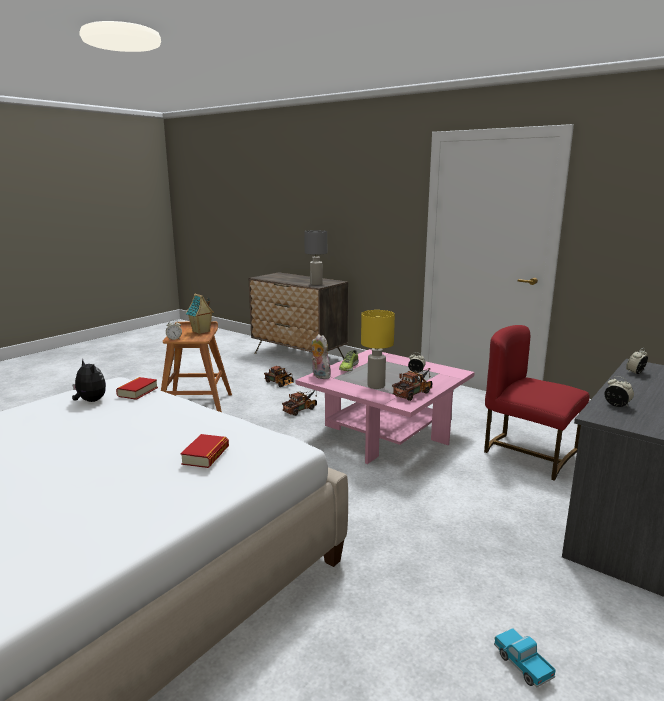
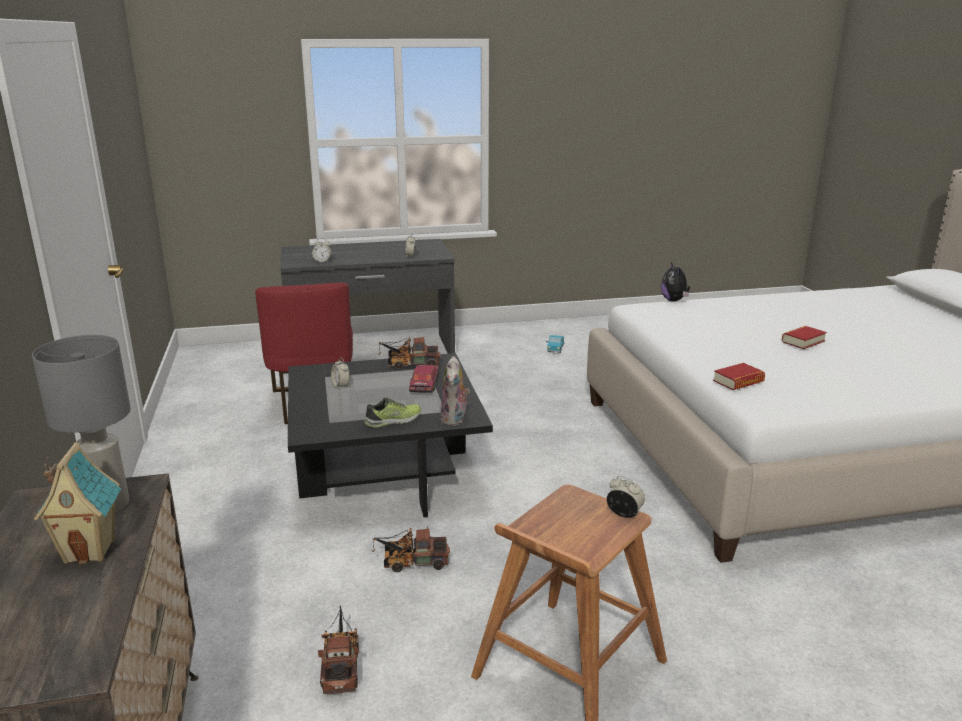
camera: 140 degrees left, 5 degrees up
(90, 401) = (795, 386): plush toy -> plush toy (674, 300)
(201, 331) = (549, 524): toy house -> toy house (91, 550)
(205, 455) = (702, 311): book -> book (803, 341)
(376, 386) = (424, 385): yellow table lamp -> toy car
(385, 434) = (386, 473): pink coffee table -> black coffee table

